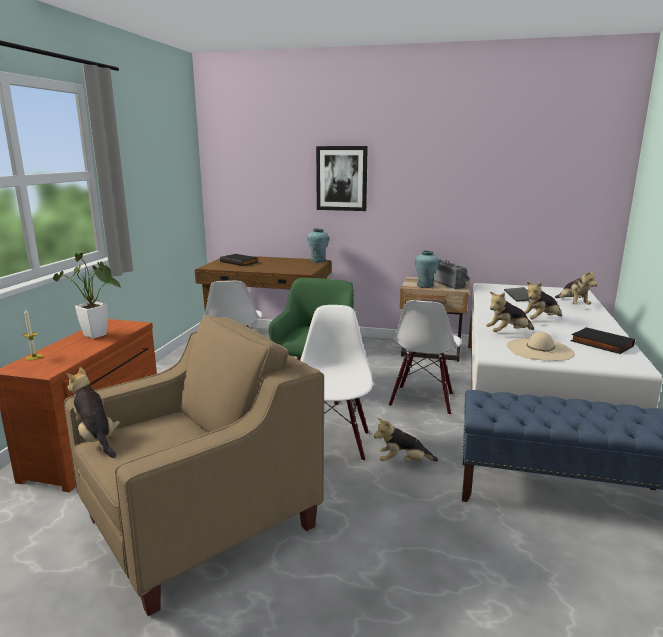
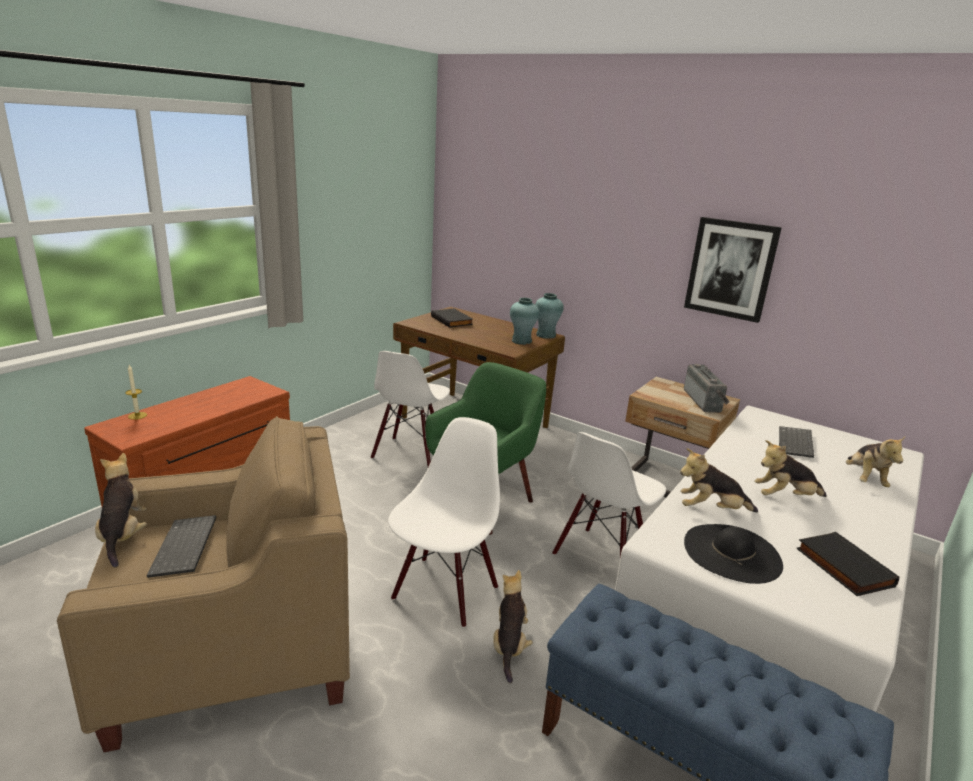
camera: 20 degrees right, 5 degrees up
(98, 336) = (219, 400): potted plant -> none
(163, 432) = (185, 548): none -> keyboard
(341, 178) = (591, 232): picture -> picture (730, 269)
(403, 462) = (509, 645): plush toy -> plush toy turned 75 degrees clockwise
(425, 286) = (667, 398): turquoise vase -> turquoise vase (521, 341)
(539, 349) = (732, 552): beige hat -> black hat

